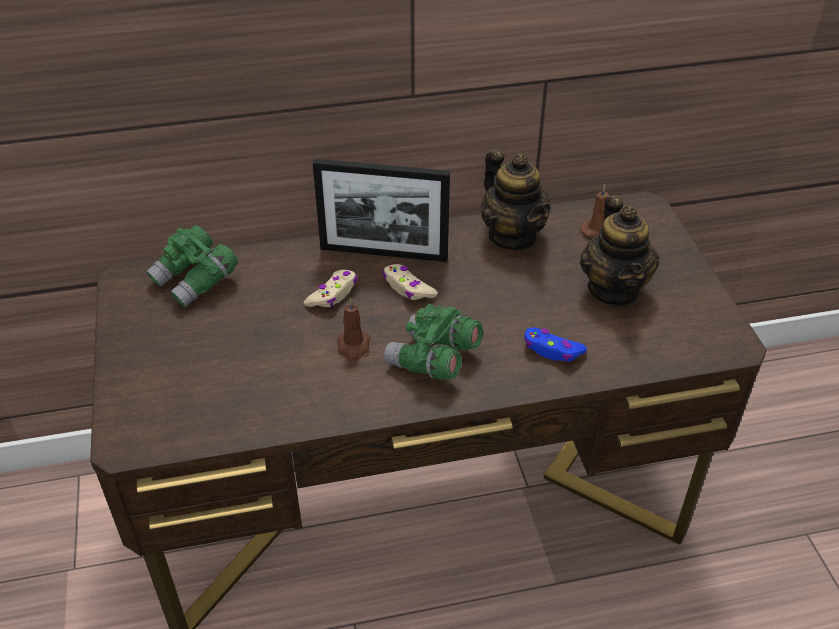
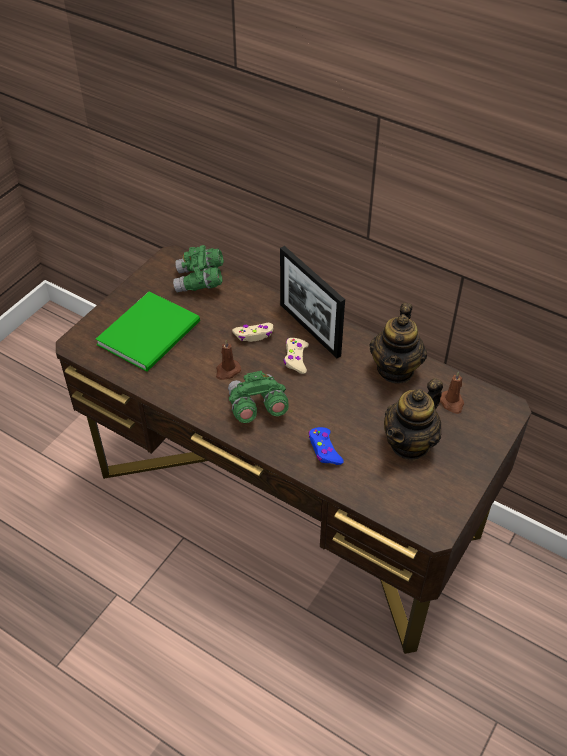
camera: 45 degrees right, 5 degrees up
(210, 367) = (152, 332): none -> green book

